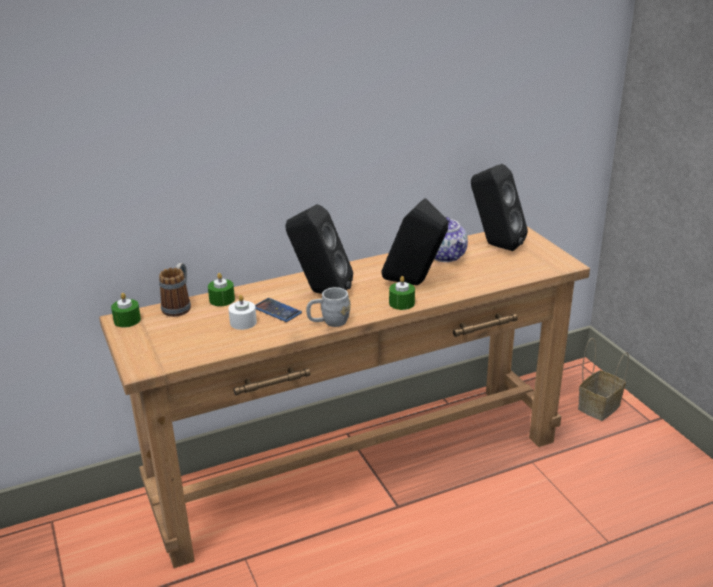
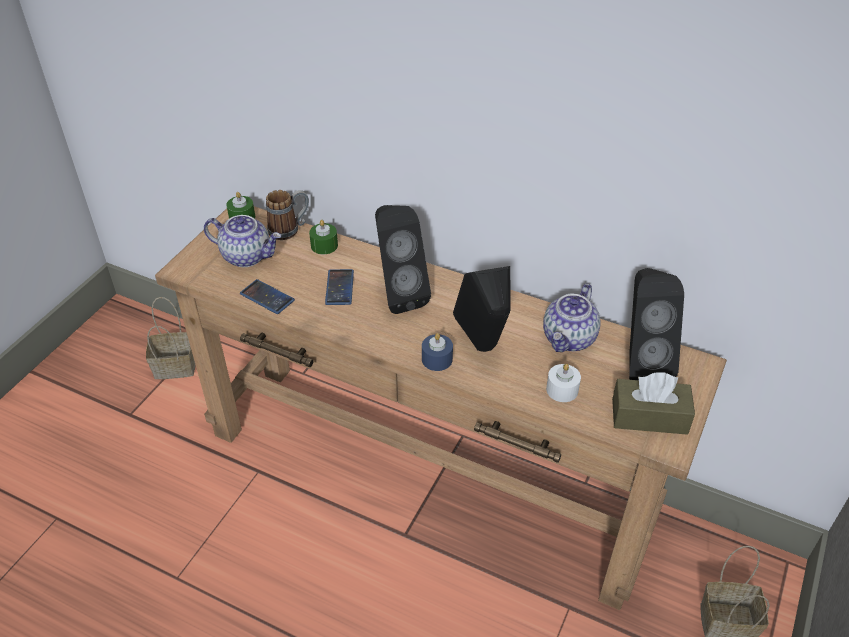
camera: 50 degrees right, 15 degrees up
(58, 559) = (173, 367): none -> basket
(177, 334) = (247, 256): none -> teapot
(239, 342) = (267, 297): none -> phone
(243, 322) = (300, 280): white candle -> white candle (562, 390)
(329, 322) = (352, 331): grey mug -> none
(401, 303) = (437, 359): green candle -> blue candle
(538, 260) = (649, 416): none -> brown tissue box

